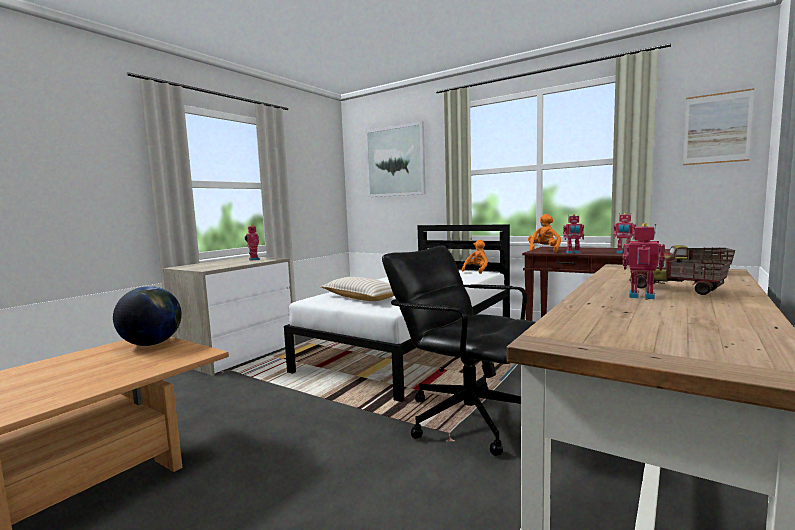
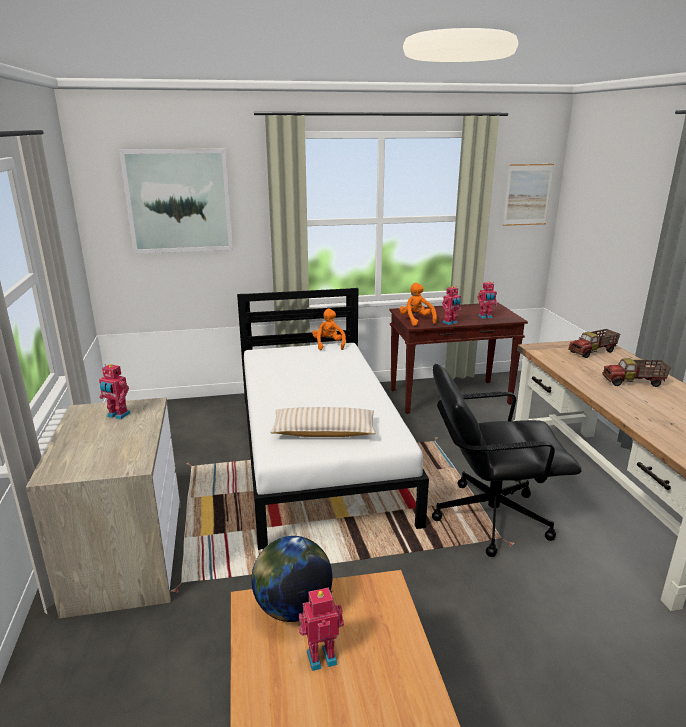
camera: 45 degrees left, 15 degrees up
(641, 296) = (637, 398): toy robot -> toy robot (321, 656)

